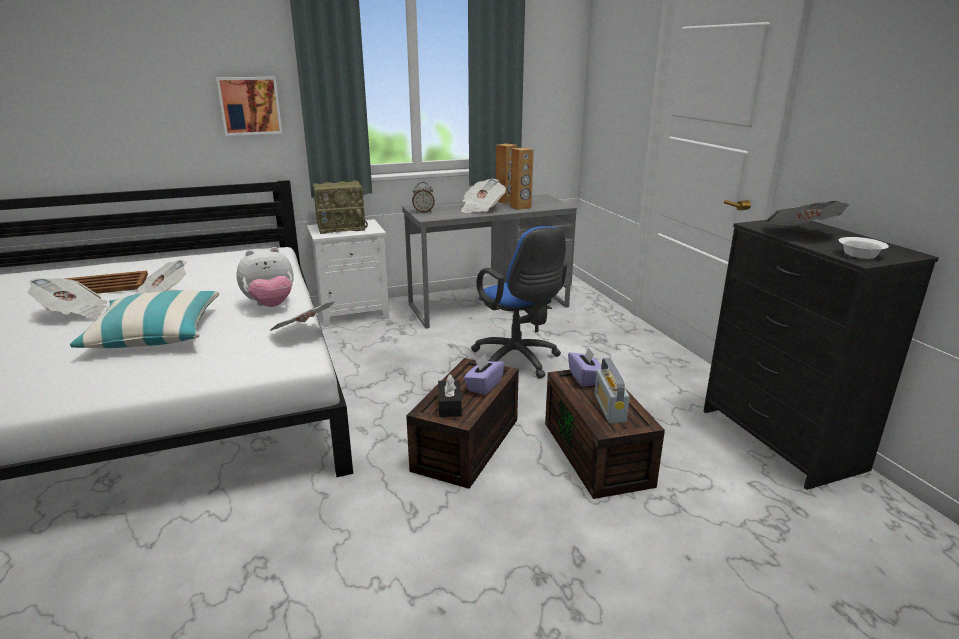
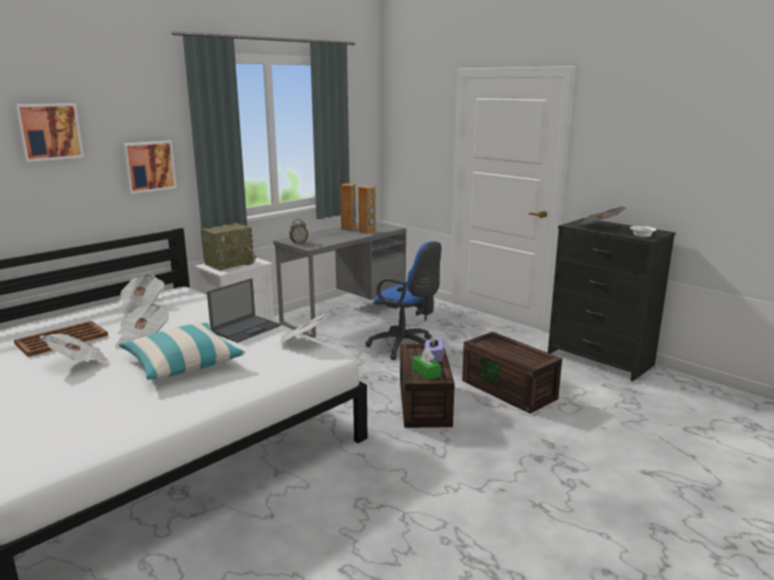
camera: 25 degrees left, 5 degrees down
(130, 59) = (49, 131): none -> picture
(270, 305) = (246, 328): plush toy -> laptop
(449, 406) = (426, 372): black tissue box -> green tissue box
(481, 209) = (339, 236): newspaper -> newspaper (141, 305)
(585, 378) = (490, 341): purple tissue box -> none
(609, 408) = (521, 354): radio -> none

